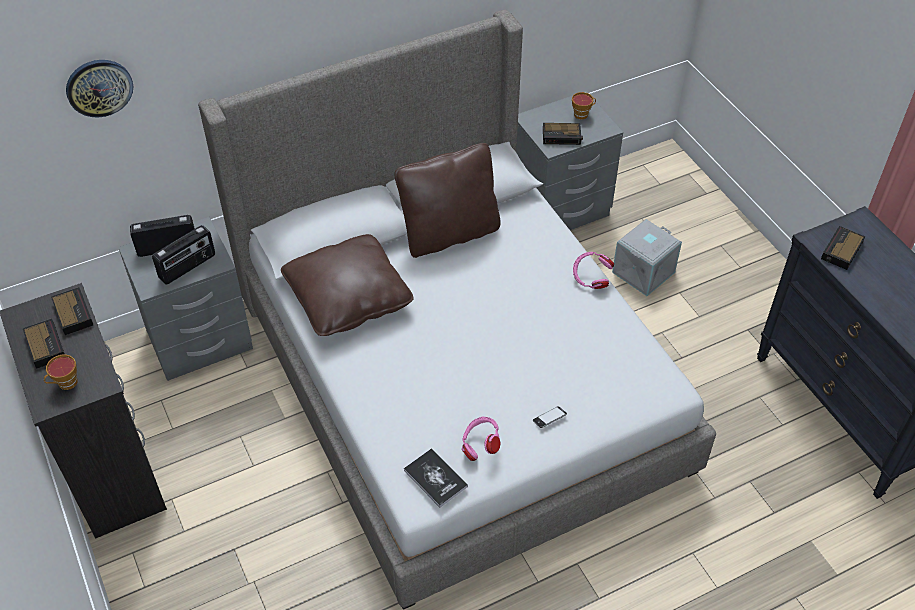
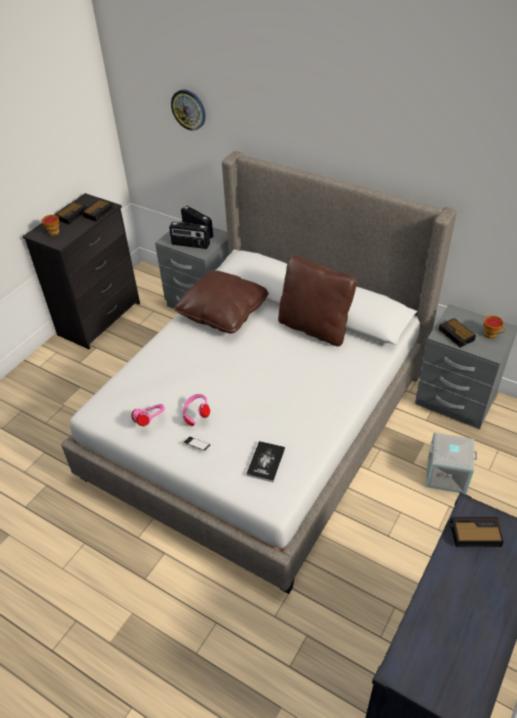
camera: 60 degrees right, 5 degrees down
(435, 478) = (111, 411): book -> book (266, 462)
(591, 279) = (339, 412): pink headphones -> pink headphones (196, 416)

